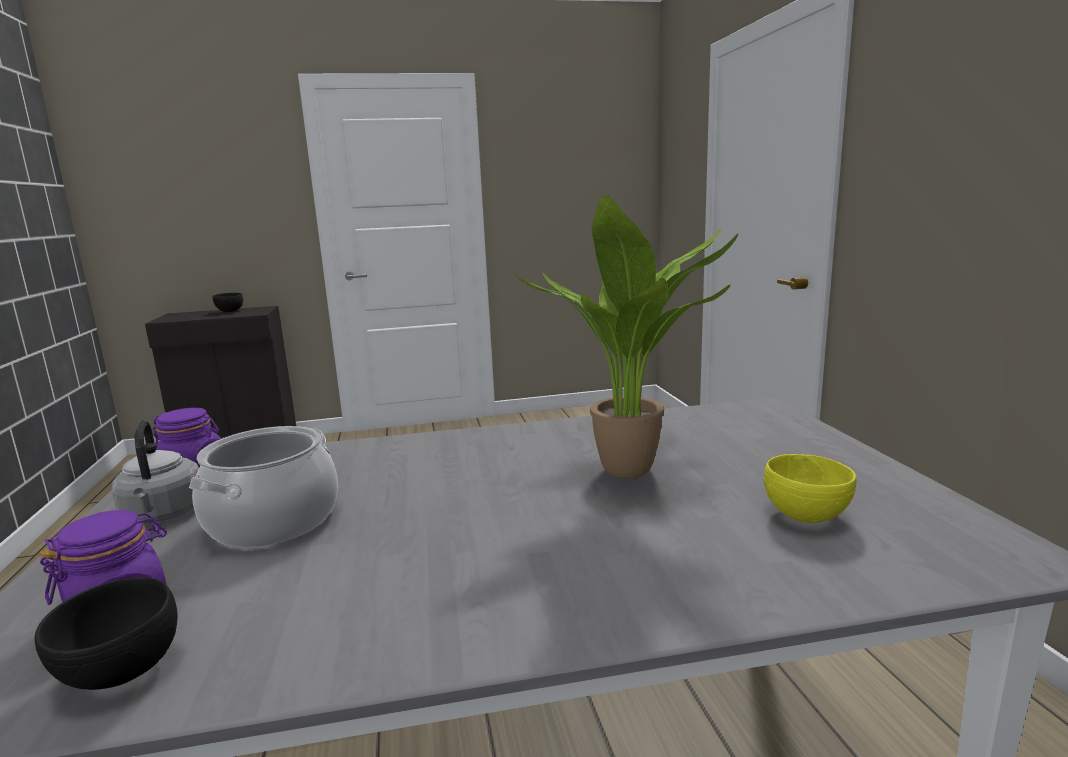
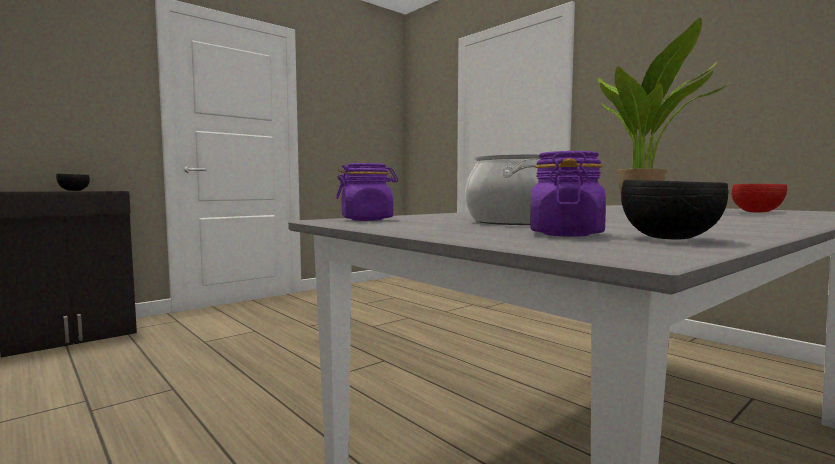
camera: 30 degrees left, 10 degrees down
(163, 515) = (424, 224): grey kettle -> none
(804, 516) = (756, 212): yellow bowl -> red bowl

